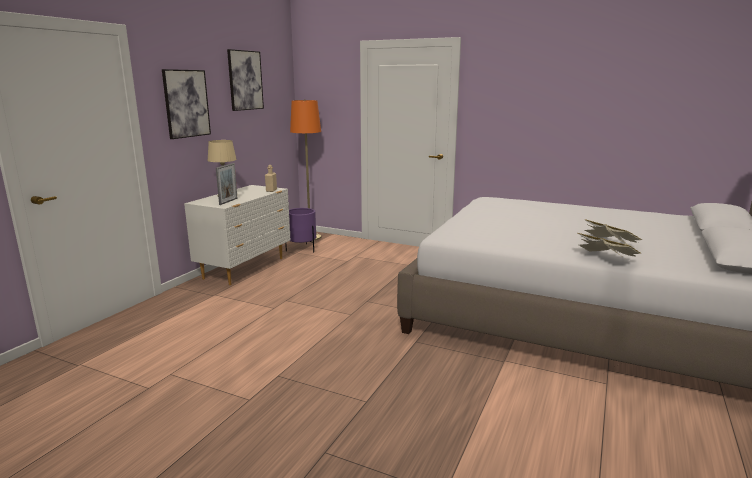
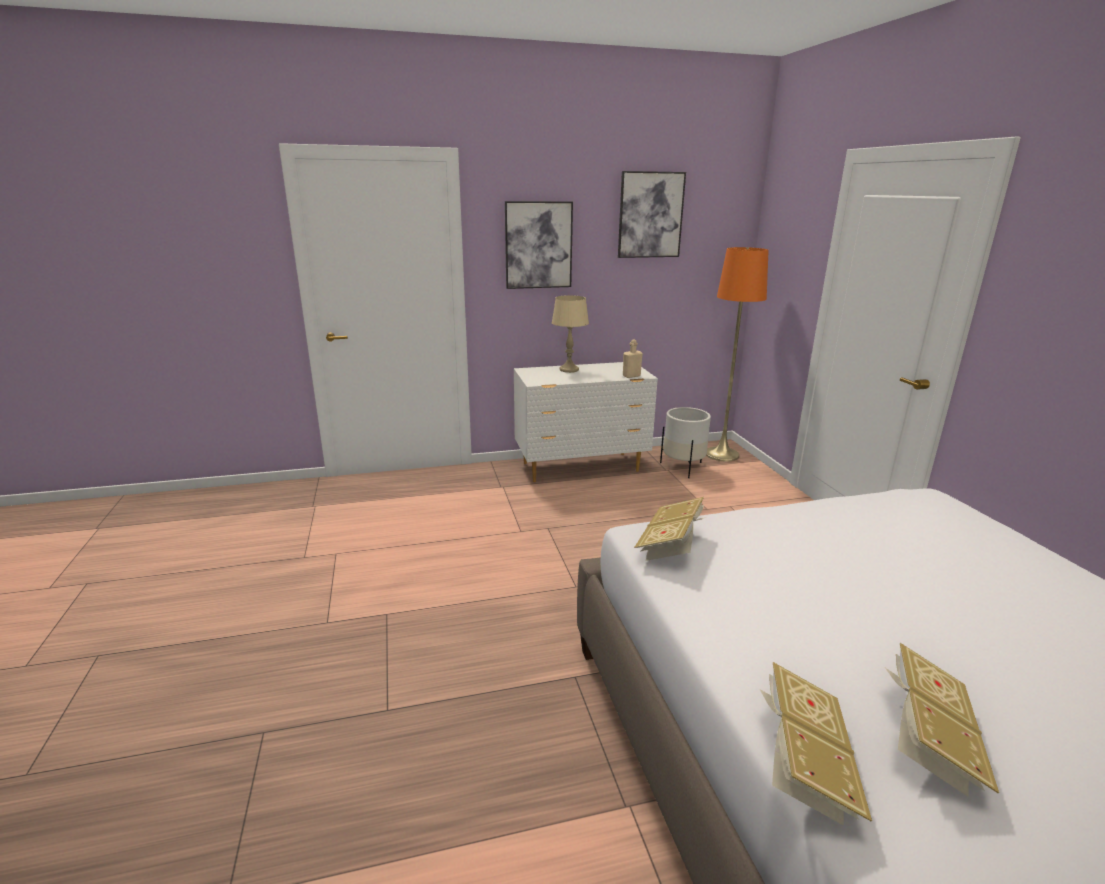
camera: 50 degrees right, 5 degrees up
(228, 201) = (553, 378): picture frame -> none
(302, 249) = (683, 467): purple planter -> white planter
(460, 235) = (671, 545): none -> book

